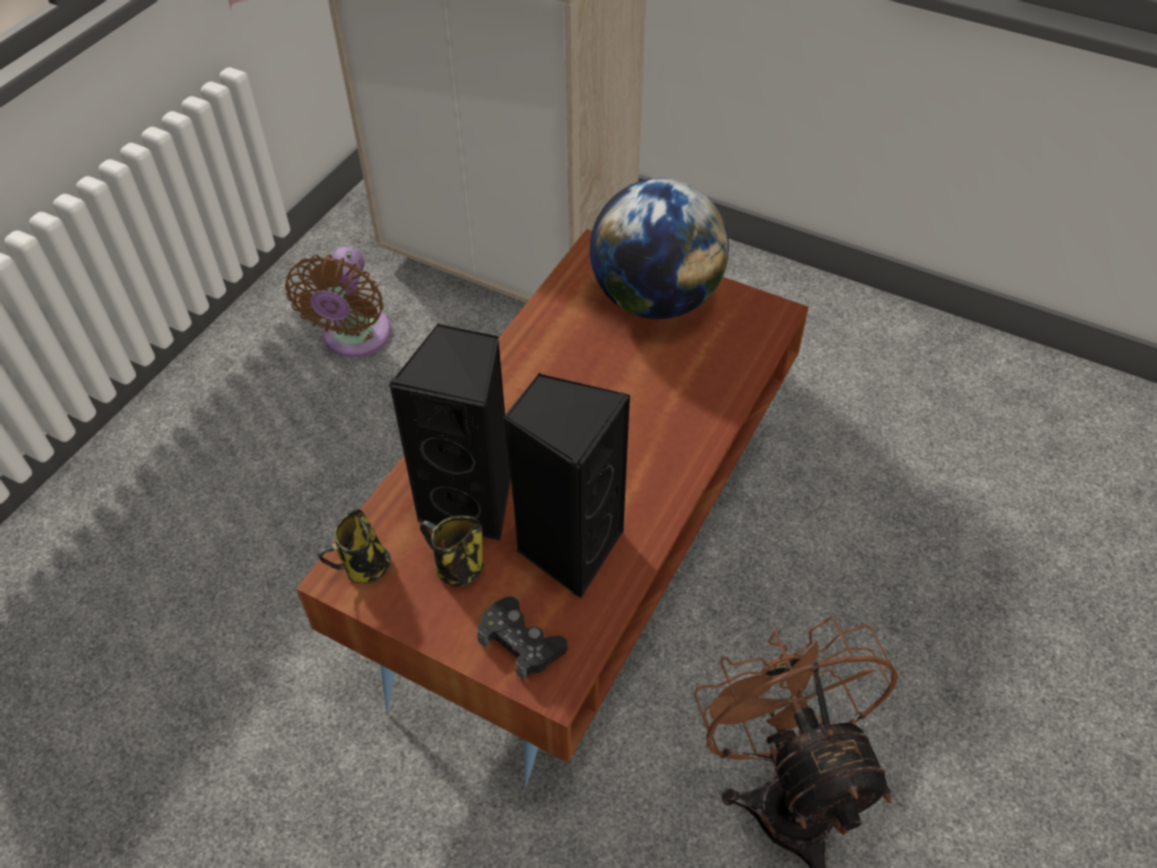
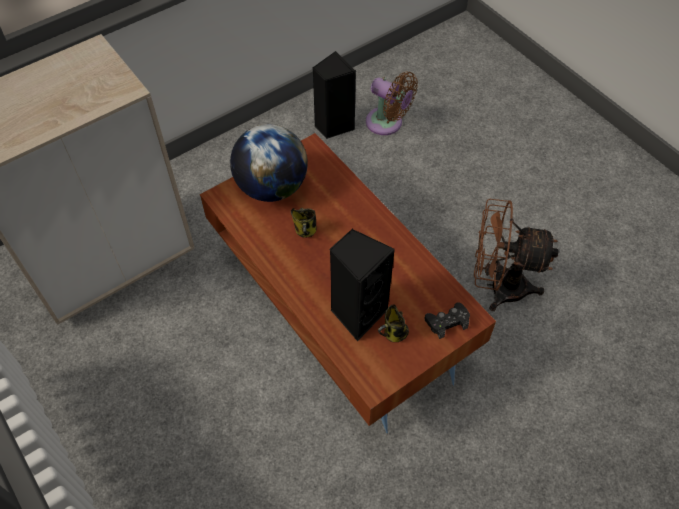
camera: 65 degrees left, 5 degrees up
(354, 338) = (120, 367): brown fan -> brown fan (387, 123)
(363, 567) = (373, 374): mug -> mug (305, 231)
(568, 547) = (404, 284): black speaker -> black speaker (333, 126)

